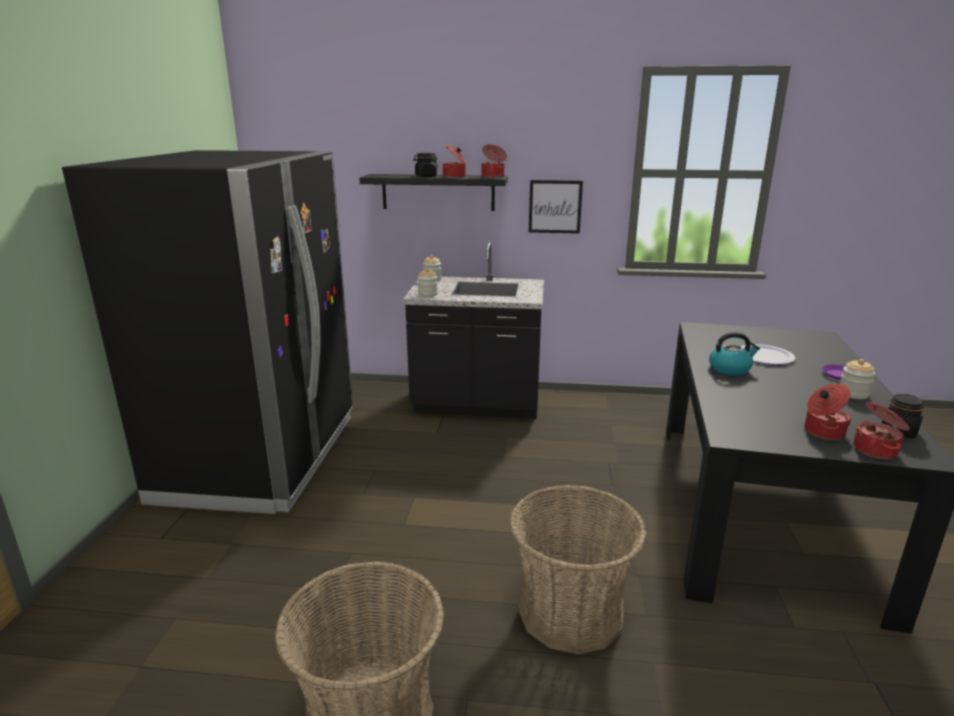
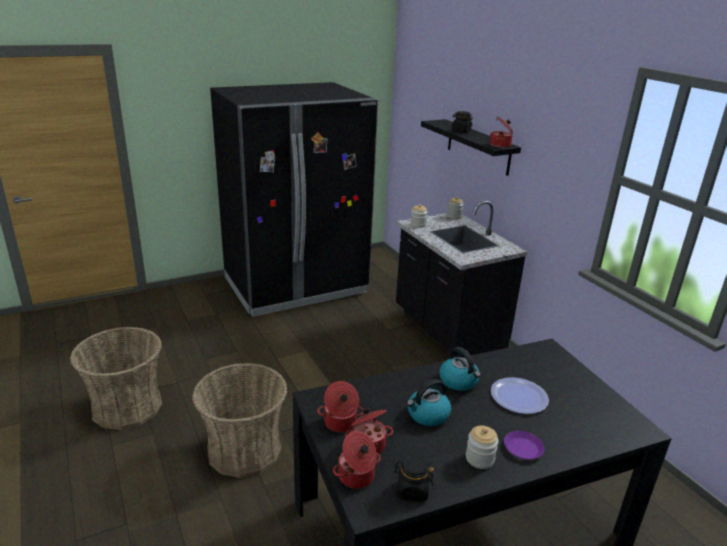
camera: 55 degrees right, 5 degrees up
(455, 176) = (476, 137): cooking pot -> cooking pot (340, 423)
(555, 206) = (548, 188): picture -> none
(781, 395) = (427, 415): none -> kettle

